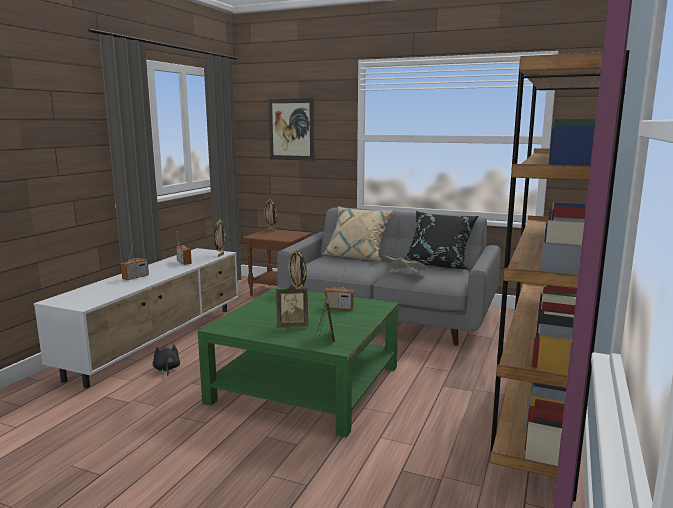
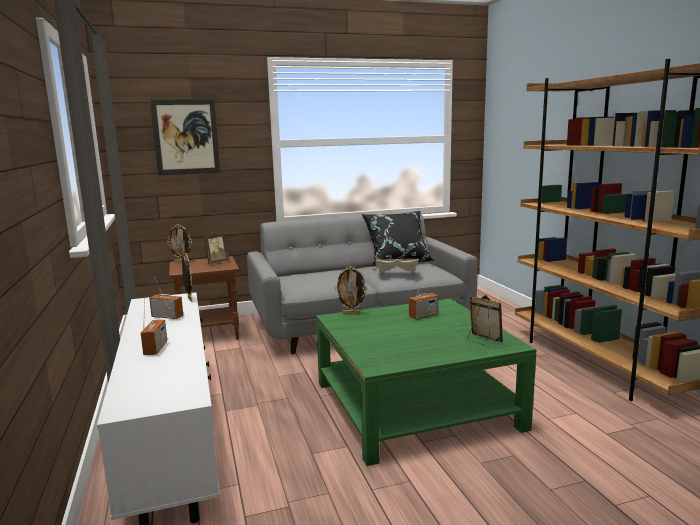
camera: 40 degrees left, 0 degrees up
(166, 369) = (254, 453): black plush toy -> none
(292, 326) = (432, 342): picture frame -> picture frame (216, 263)
(357, 257) = (316, 270): beige pillow -> none

